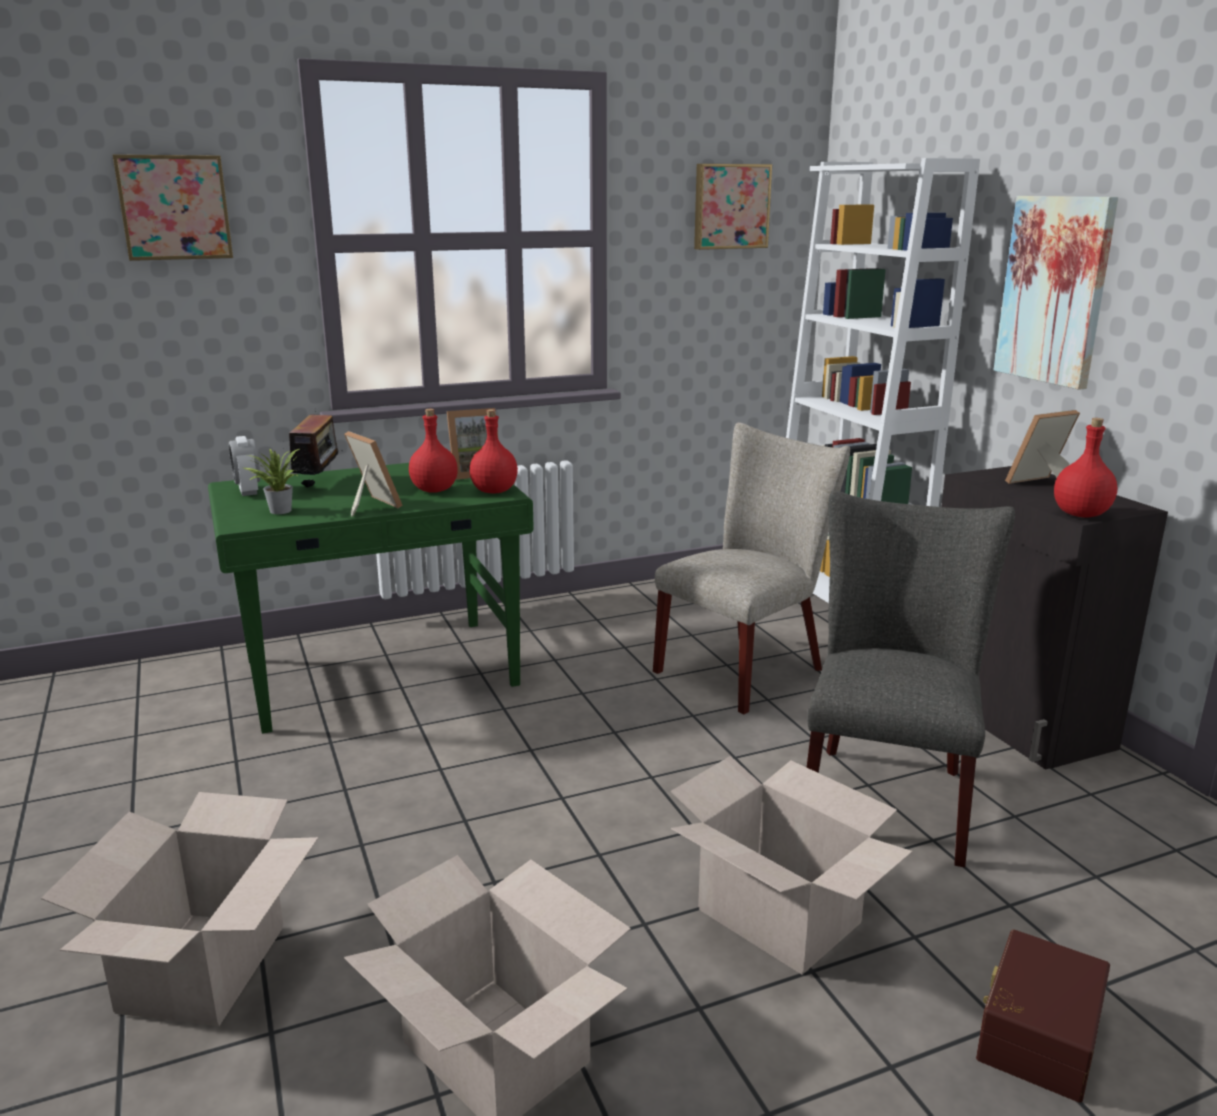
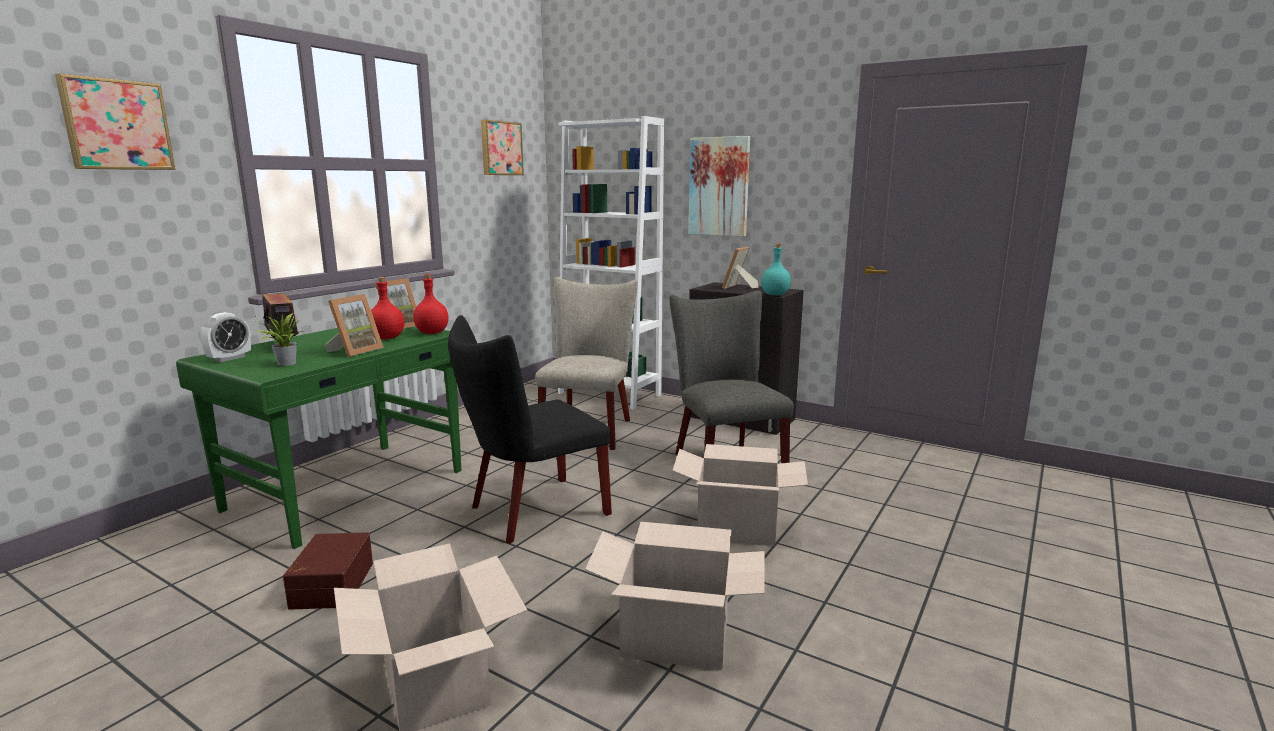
camera: 35 degrees left, 5 degrees down
(248, 491) = (229, 358): alarm clock -> alarm clock turned 90 degrees counterclockwise
(369, 506) = (355, 351): picture frame -> picture frame turned 105 degrees clockwise
(533, 777) = (531, 512): none -> black chair
(1035, 1033) = (882, 529): brown storage box -> brown storage box (330, 585)
(1081, 515) = (775, 294): red bottle -> turquoise bottle

